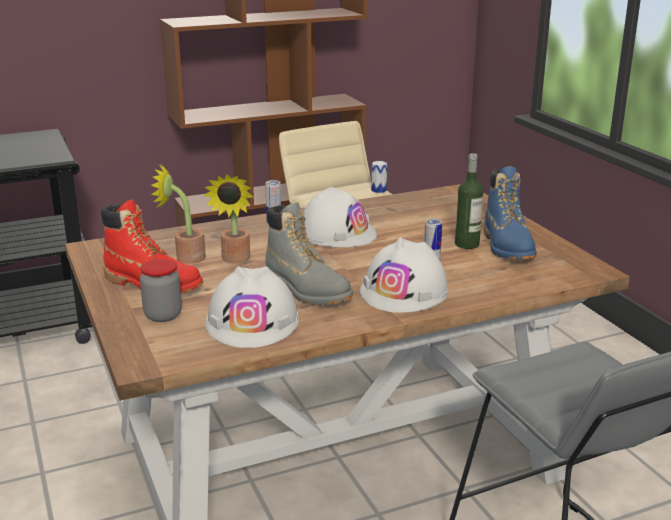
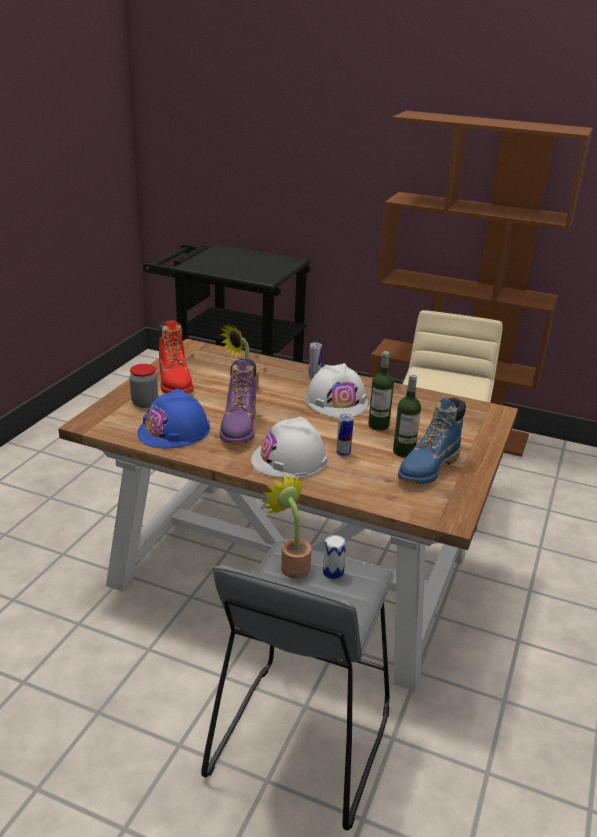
camera: 45 degrees right, 5 degrees up
(184, 257) = (222, 375): potted plant -> potted plant (291, 565)
(252, 322) = (174, 431): white hard hat -> blue hard hat
(307, 290) = (239, 428): grey boot -> purple boot
(378, 190) = (478, 388): can -> can (333, 572)
(408, 235) = (378, 425): none -> bottle

